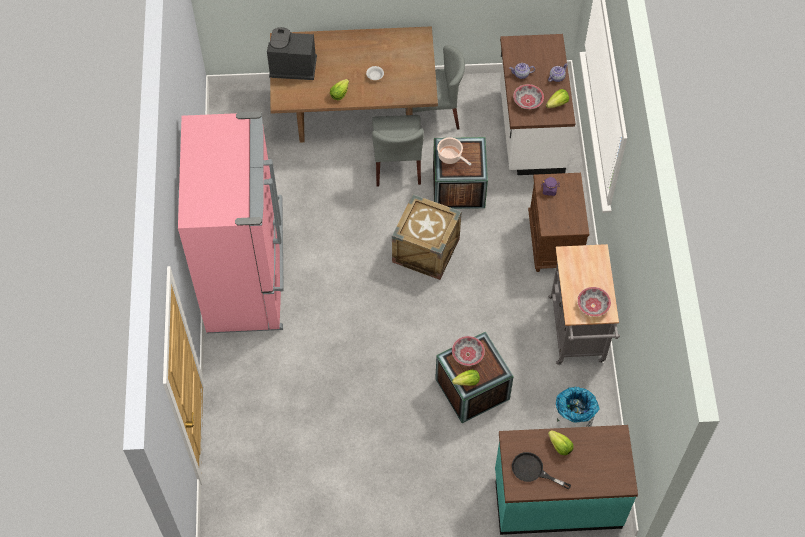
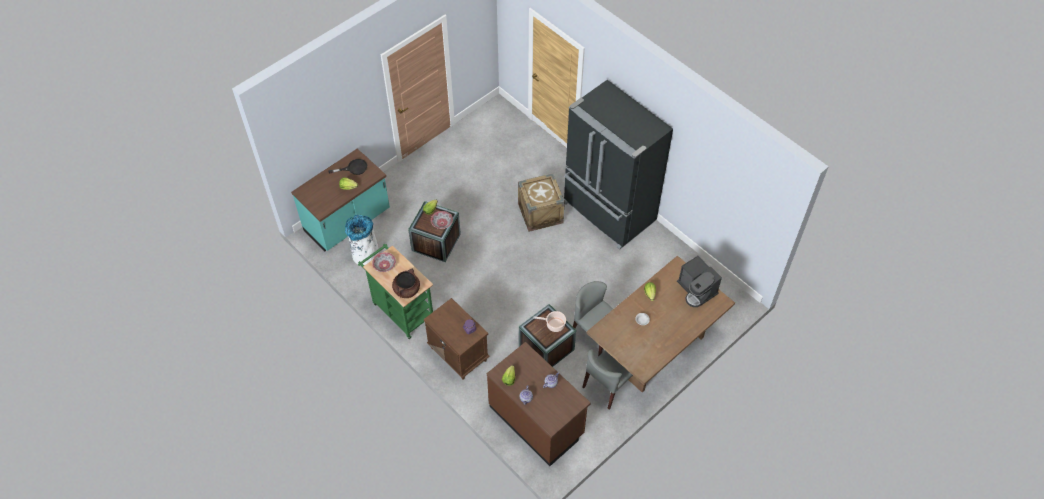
camera: 140 degrees right, 5 degrees down
(247, 280) = (608, 213): pink fridge -> black fridge
(292, 66) = (696, 290): coffee machine -> coffee machine turned 90 degrees clockwise
(426, 250) = (529, 296): crate -> crate (540, 213)
(528, 101) = (529, 367): bowl -> none
(530, 130) = (537, 420): white counter -> brown counter
(577, 334) = (401, 309): grey cart -> green cart
(589, 259) = (407, 290): none -> brown cooking pot

